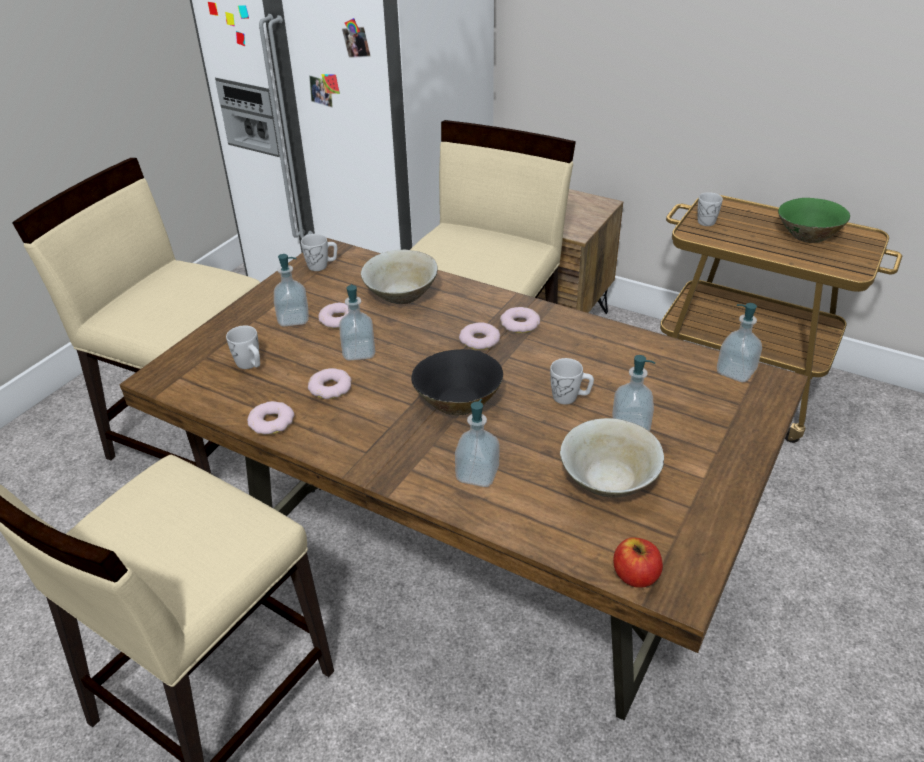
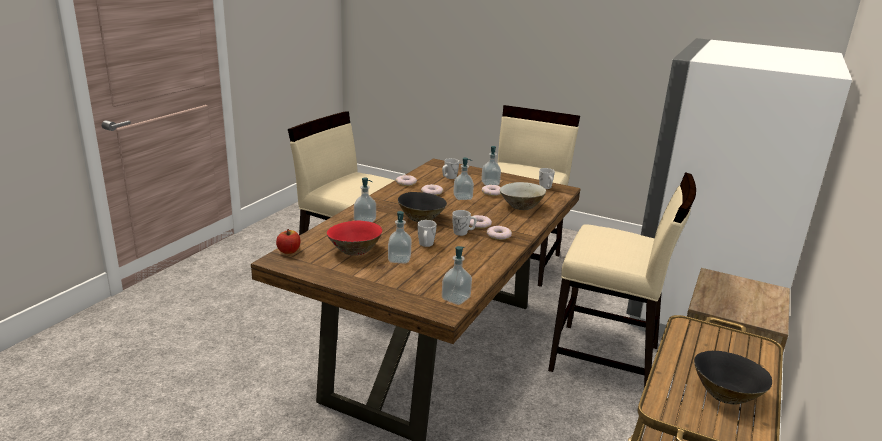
camera: 85 degrees right, 15 degrees down
(608, 481) = (354, 250): beige bowl -> red bowl
(705, 220) = (718, 336): white mug -> white mug (463, 233)
(807, 235) = (726, 393): green bowl -> black bowl

